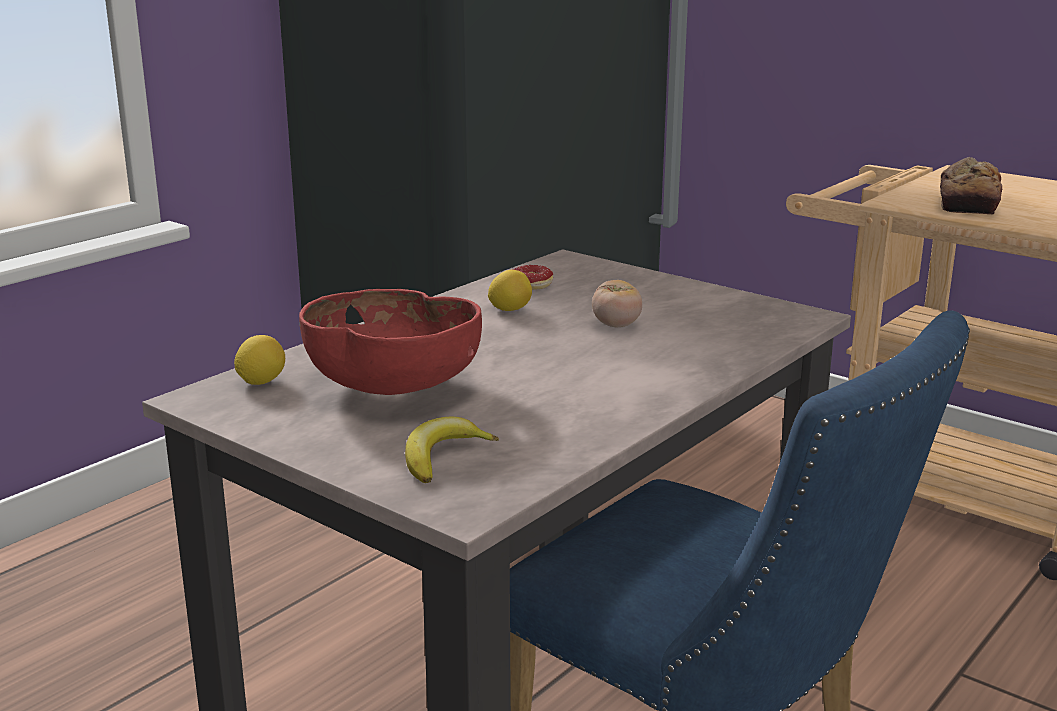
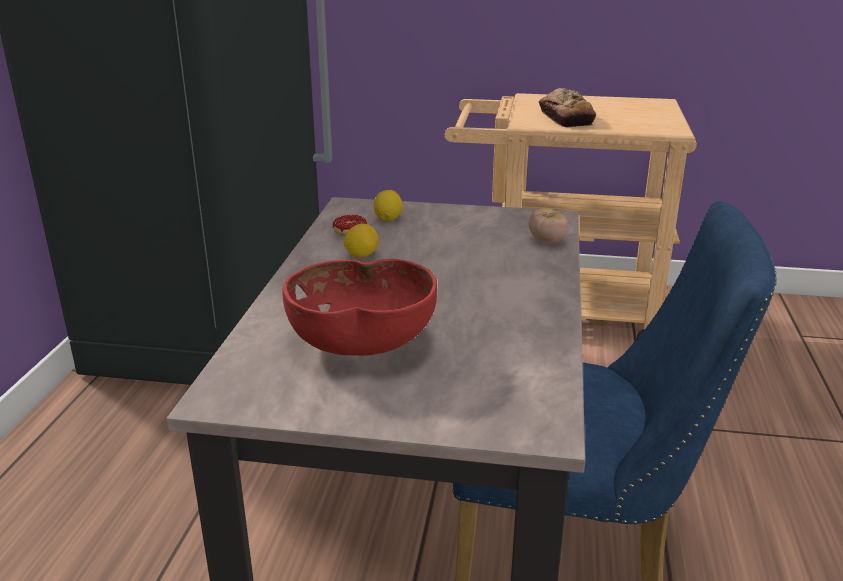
camera: 30 degrees left, 5 degrees up
(261, 382) = (250, 368): lemon -> lemon (388, 219)
(443, 457) = (477, 393): banana -> none
(616, 325) = (450, 251): tomato -> tomato (547, 241)

